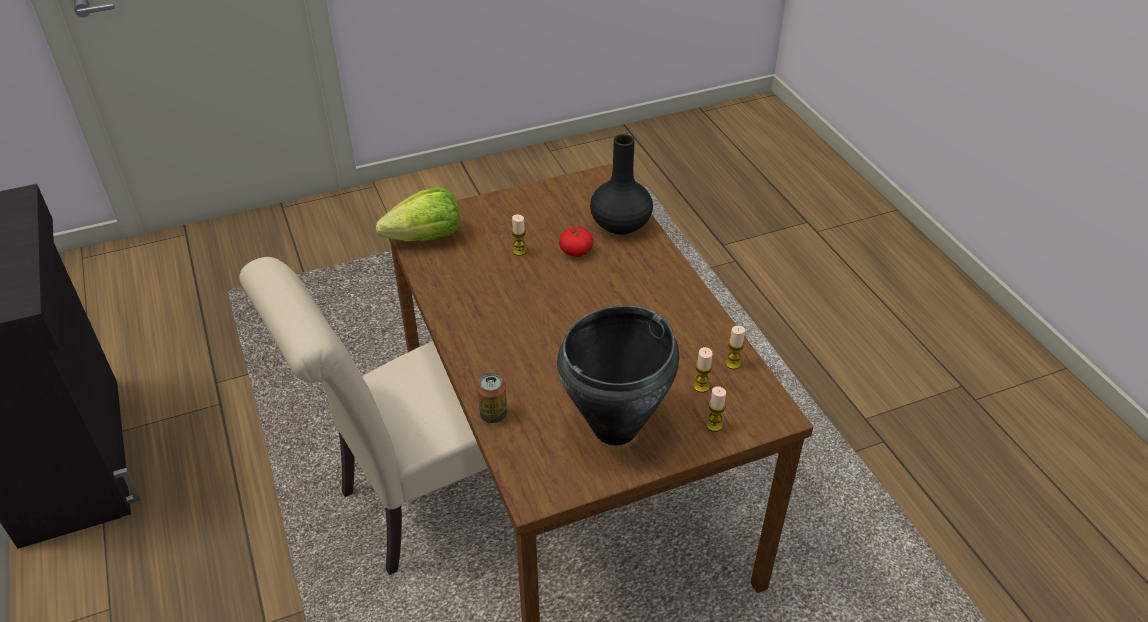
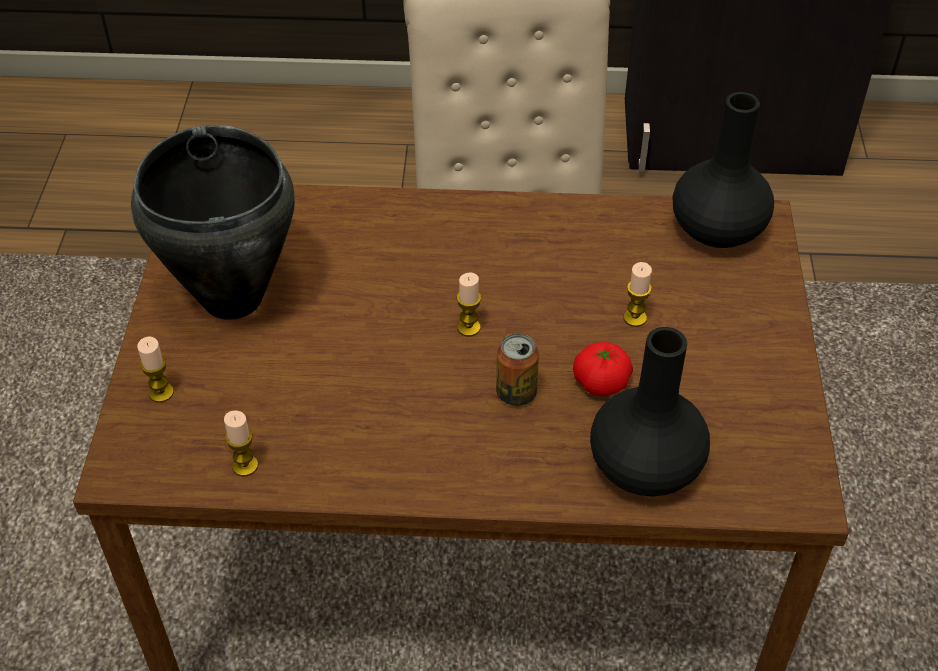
camera: 115 degrees right, 5 degrees up
(426, 237) = (716, 230): lettuce -> black vase
(493, 414) = (334, 204): can -> can (516, 393)
(701, 386) = (232, 410): candle -> candle (468, 328)

